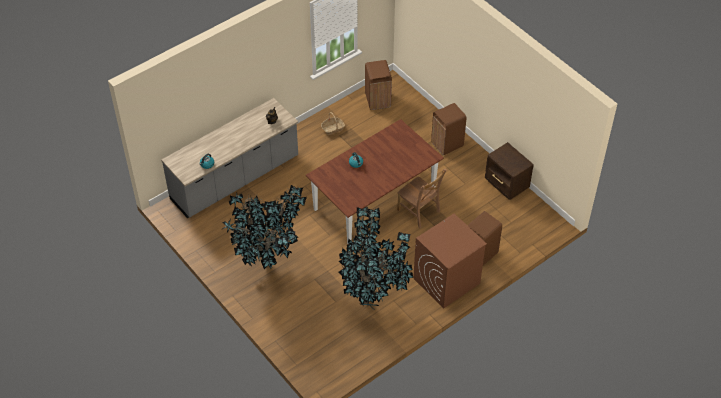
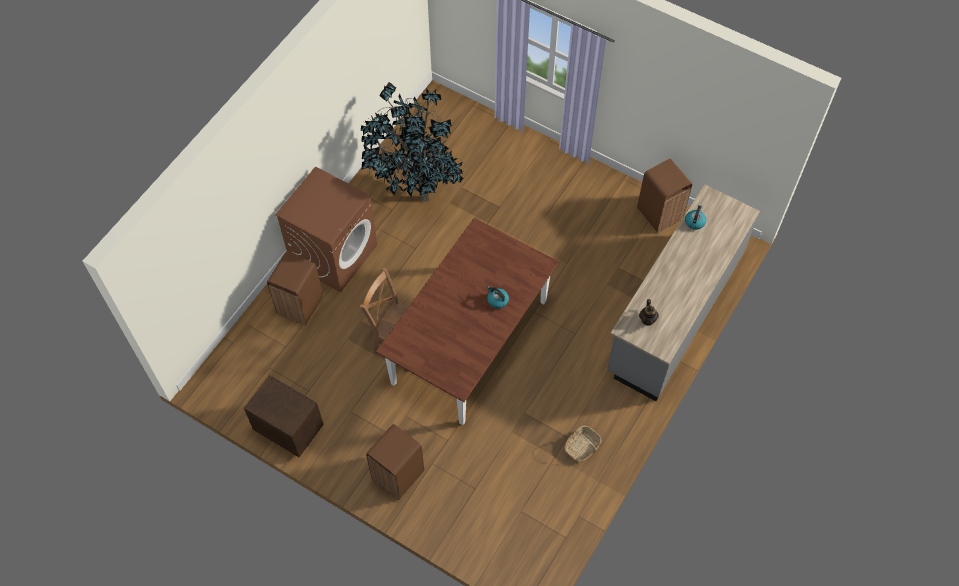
camera: 160 degrees right, 10 degrees up
(269, 269) = (560, 202): potted plant -> none
(378, 100) = (537, 529): brown trash can -> brown trash can (659, 214)

